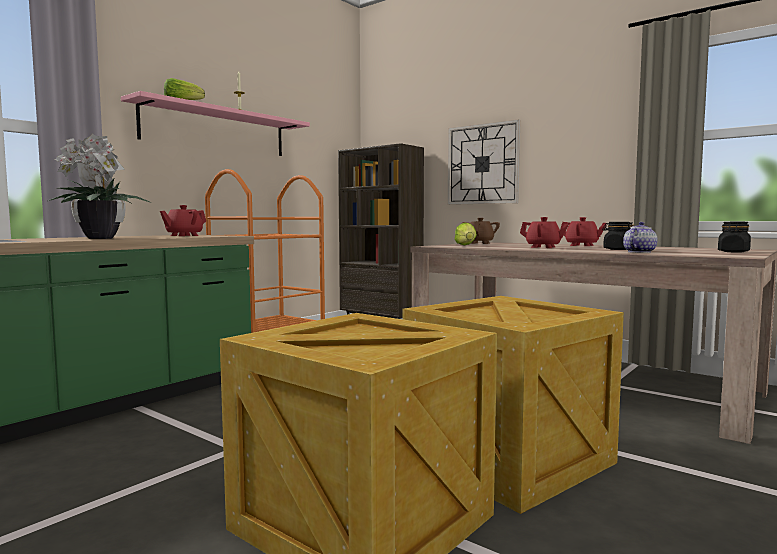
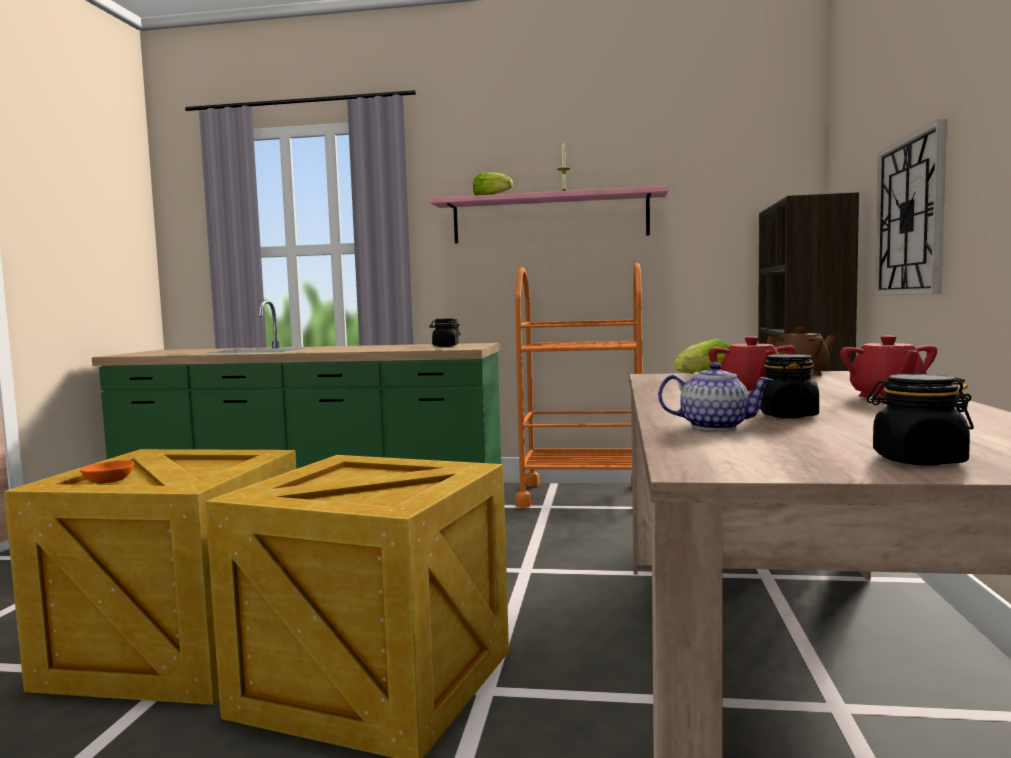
camera: 60 degrees right, 0 degrees up
(100, 238) = (346, 349): potted plant -> none
(184, 235) = (445, 346): red teapot -> black jar
(360, 353) = (107, 480): none -> orange bowl

